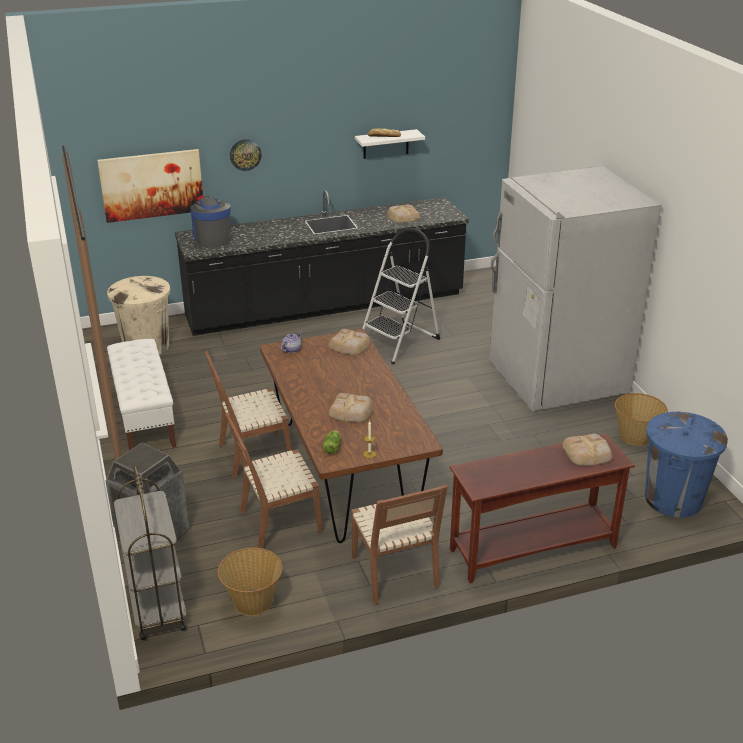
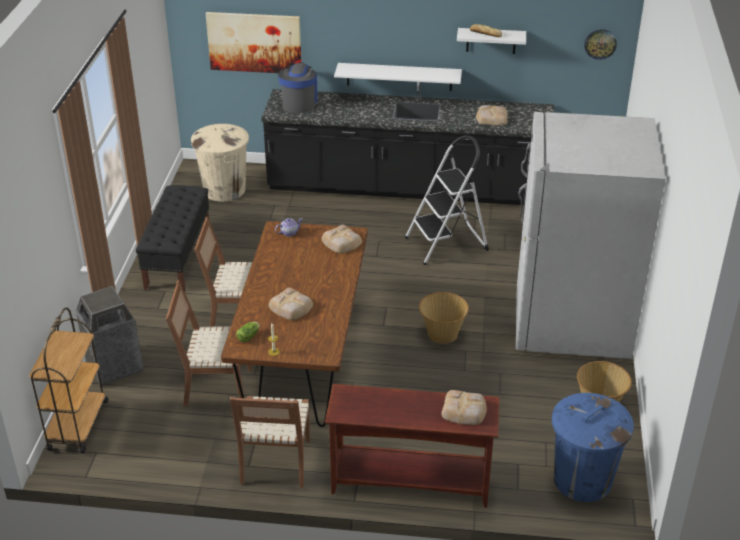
camera: 25 degrees right, 5 degrees up
(144, 417) = (178, 257): white bench -> black bench
(156, 606) = (77, 426): grey cart -> brown cart
(245, 154) = (345, 28): wall clock -> wall clock (600, 44)
(252, 602) = (148, 448): basket -> basket (442, 334)
(301, 196) = (399, 76): none -> white shelf

